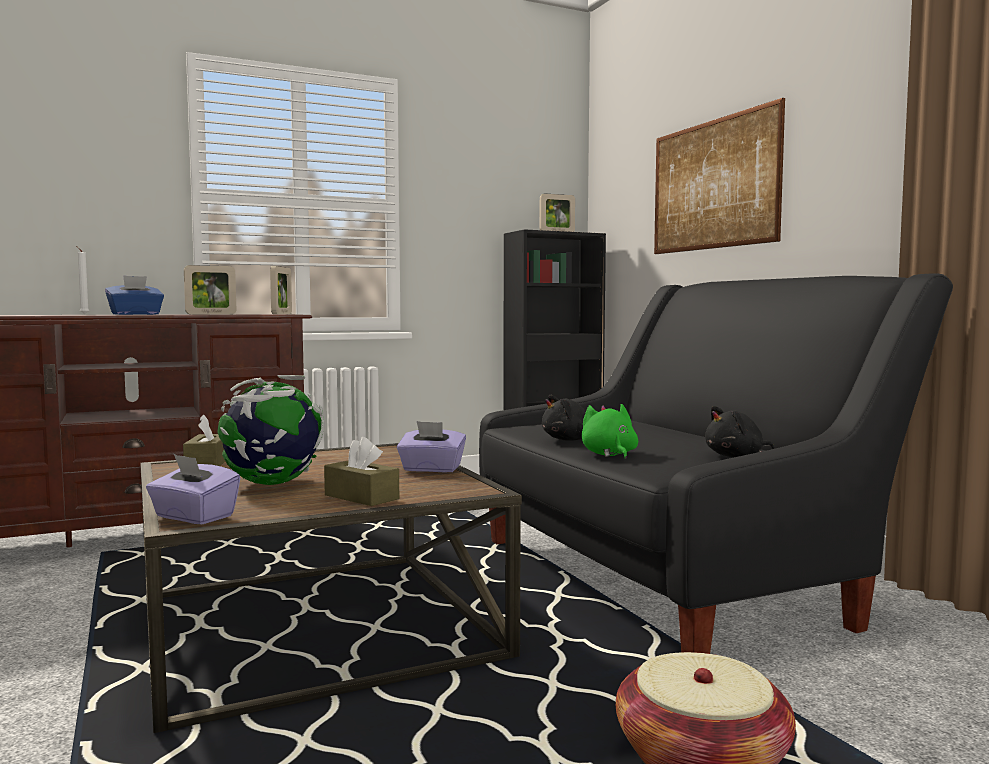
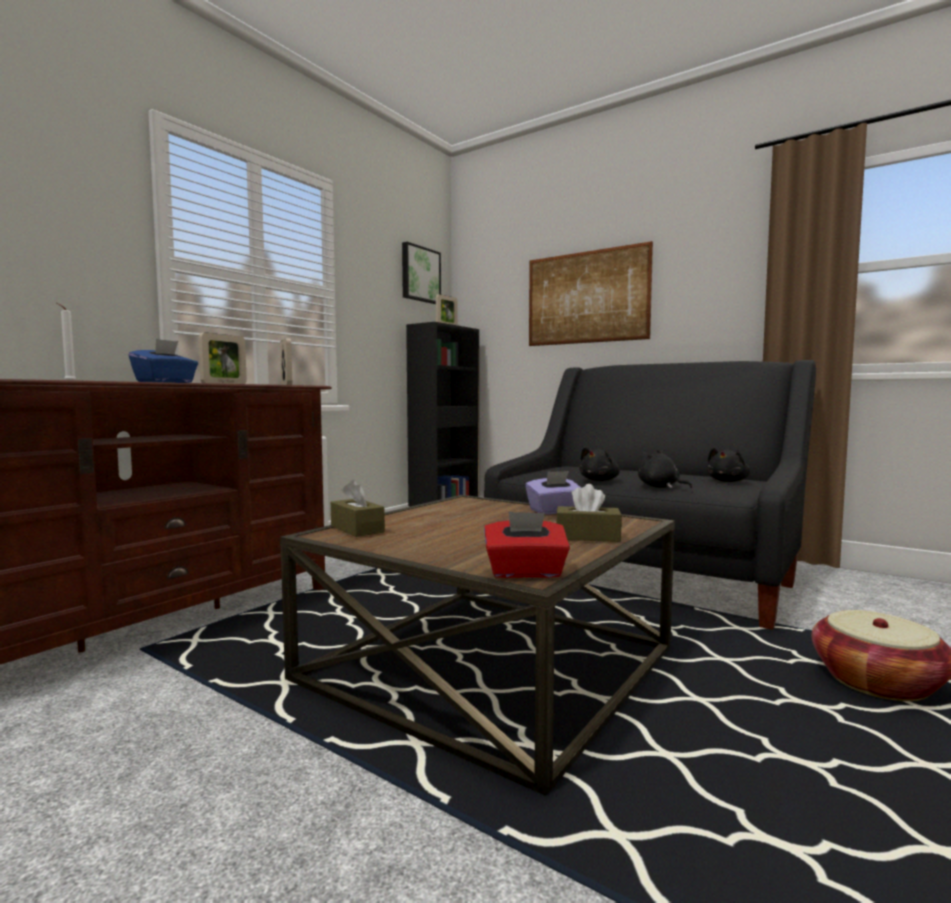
camera: 30 degrees left, 0 degrees up
(193, 517) = (525, 572): purple tissue box -> red tissue box
(272, 484) = (478, 537): globe -> none
(531, 170) = (419, 274): none -> picture
(609, 455) = (660, 487): green plush toy -> black plush toy

